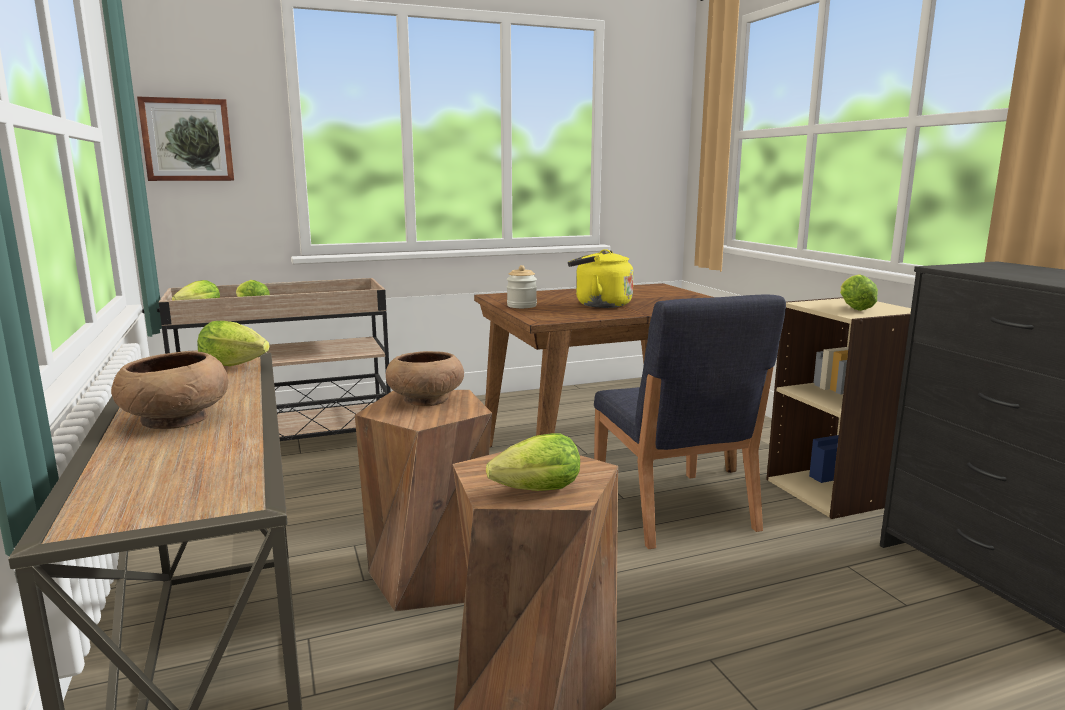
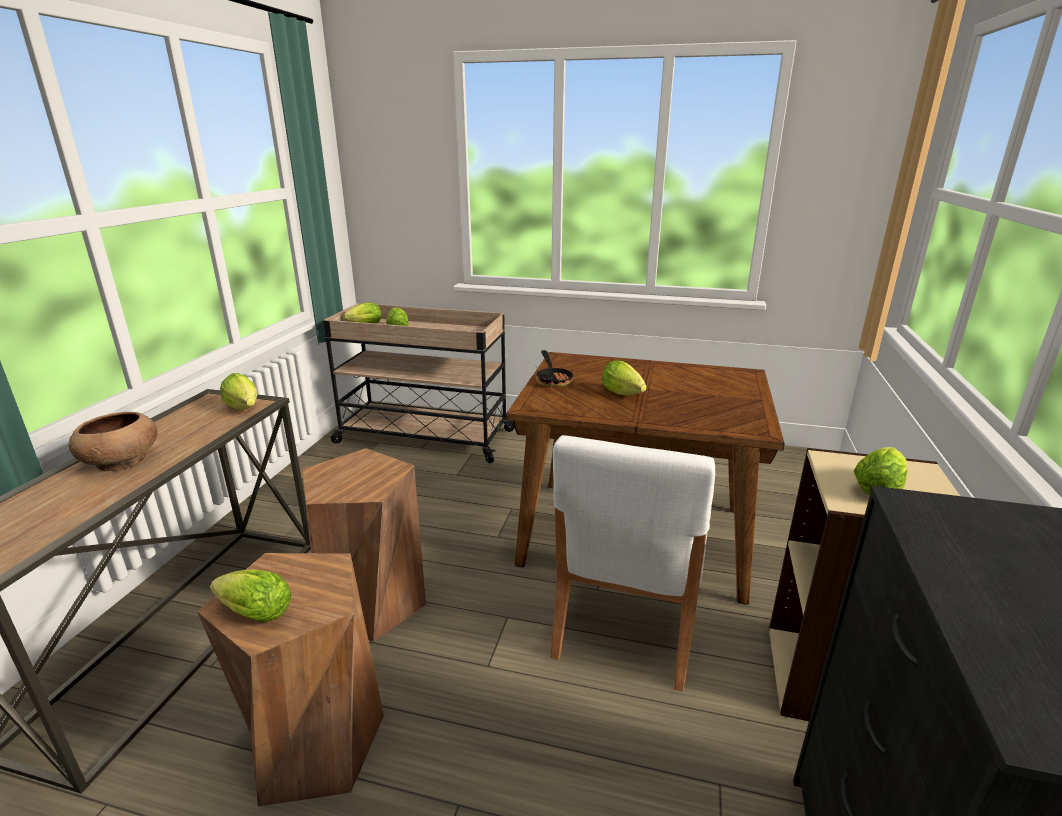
camera: 35 degrees right, 10 degrees up
(187, 140) = (384, 184): picture -> none
(425, 400) = (365, 468): brown bowl -> none
(521, 306) = (553, 379): jar -> frying pan
(599, 304) = (624, 395): yellow kettle -> lettuce
(673, 509) = (626, 623): blue chair -> white chair

